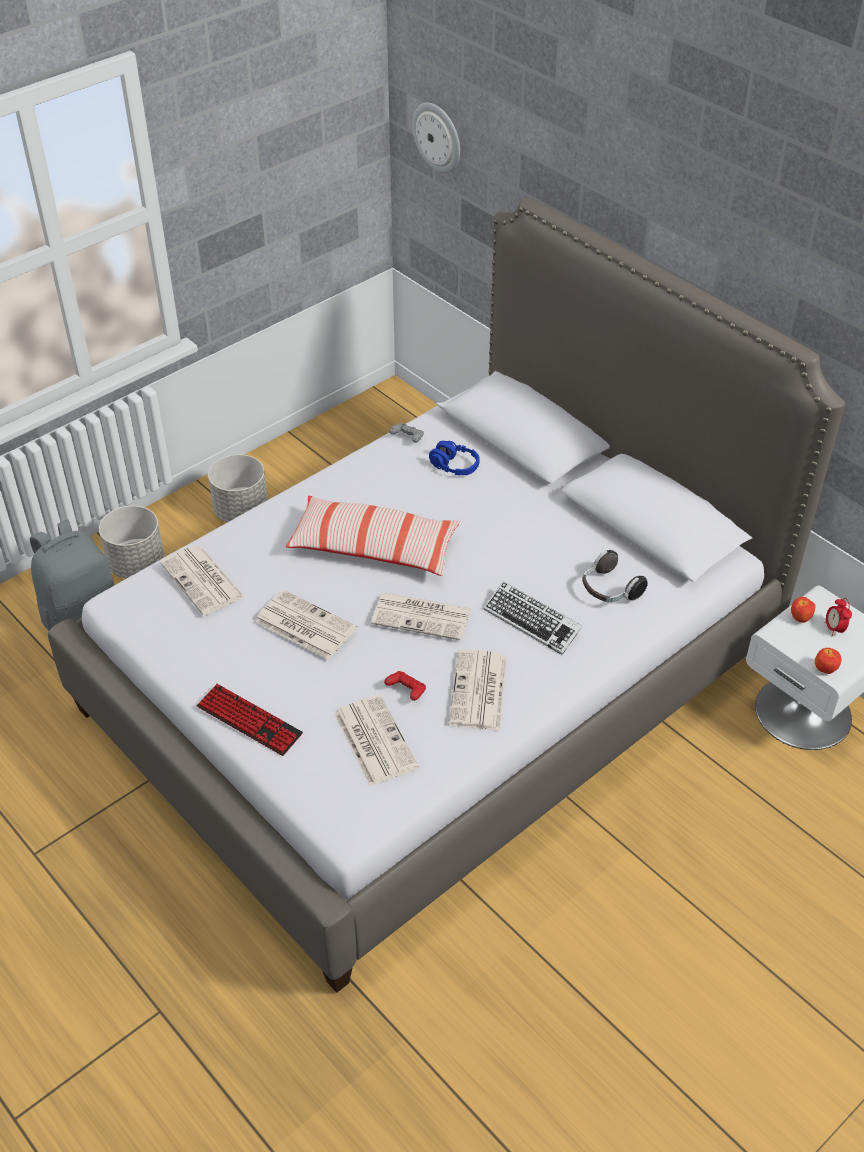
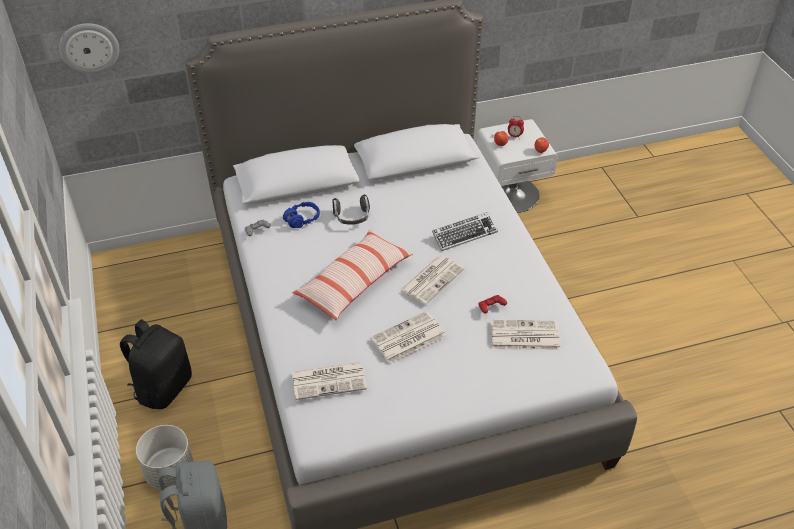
camera: 65 degrees left, 0 degrees up
(241, 511) = (163, 387): grey planter -> black backpack
(249, 721) = (477, 393): keyboard -> none
(479, 692) = (508, 276): newspaper -> none
(609, 590) = (458, 194): headphones -> headphones (352, 218)

